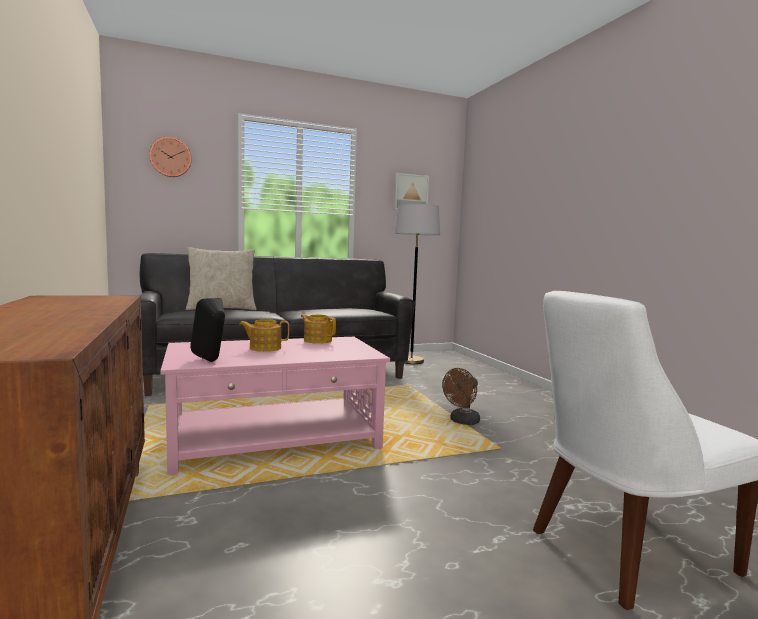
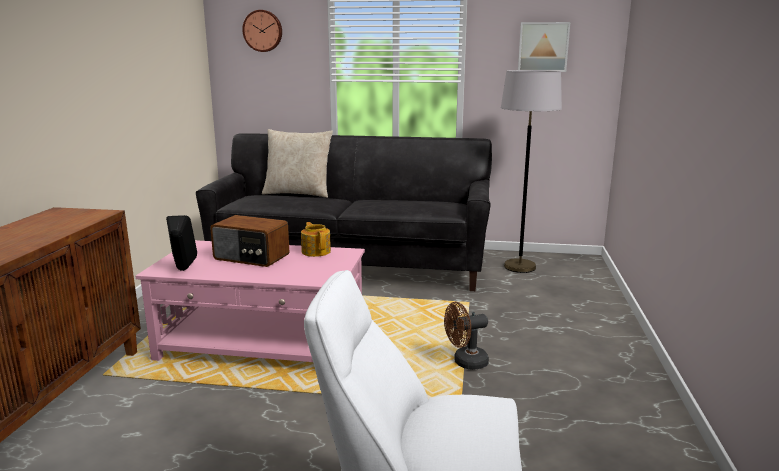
camera: 30 degrees right, 10 degrees up
(264, 348) = (251, 257): teapot -> radio

